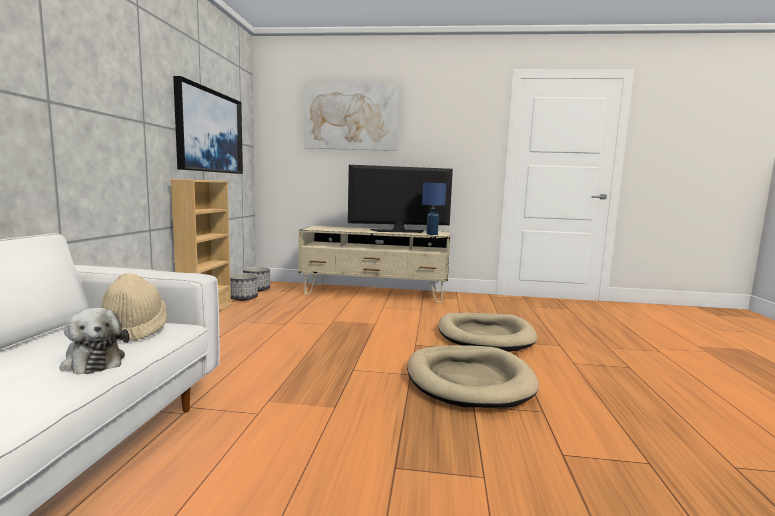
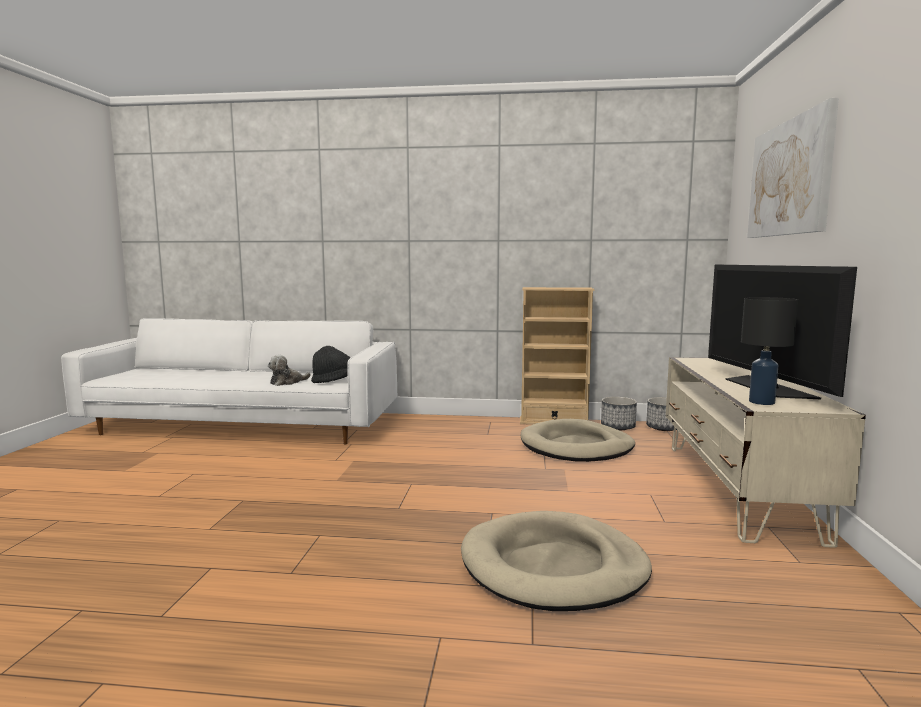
camera: 90 degrees right, 0 degrees up
(134, 330) = (334, 380): beige hat -> black hat
(209, 131) = (603, 234): picture -> none
(432, 234) = (762, 402): blue table lamp -> black table lamp
(469, 380) = (379, 538): beige dog bed -> beige dog bed (576, 446)

